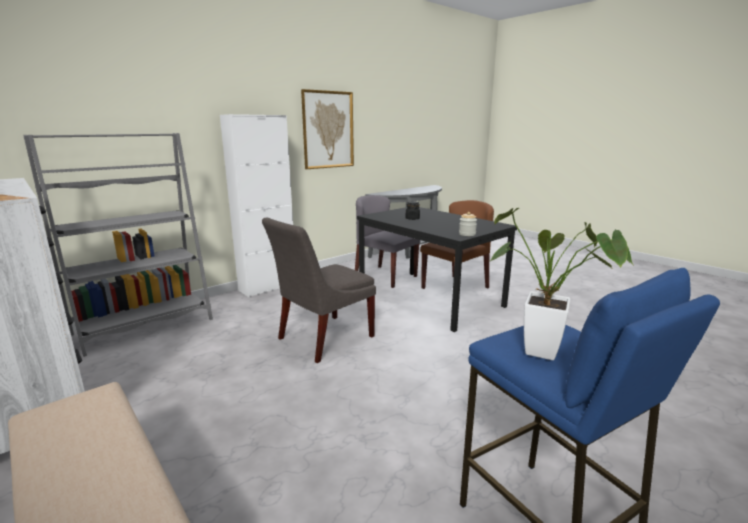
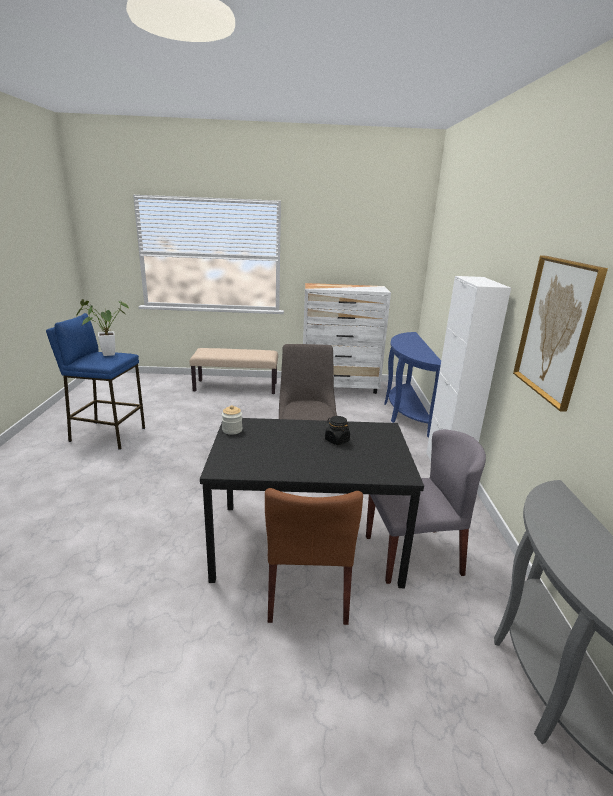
camera: 130 degrees right, 5 degrees up
(144, 327) = (404, 413): grey bookcase -> blue console table

